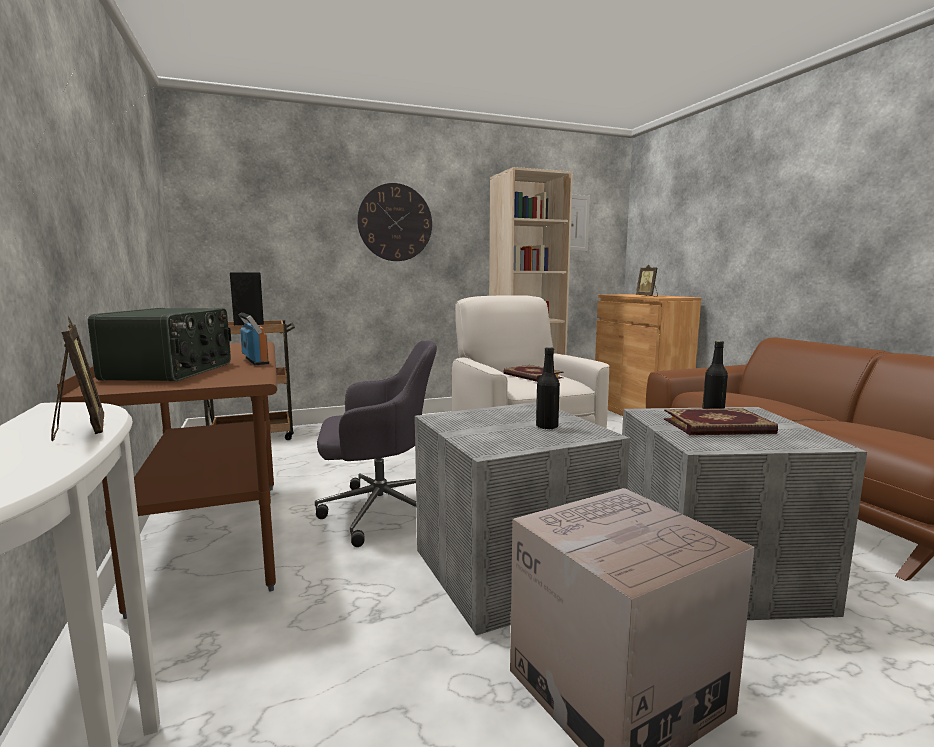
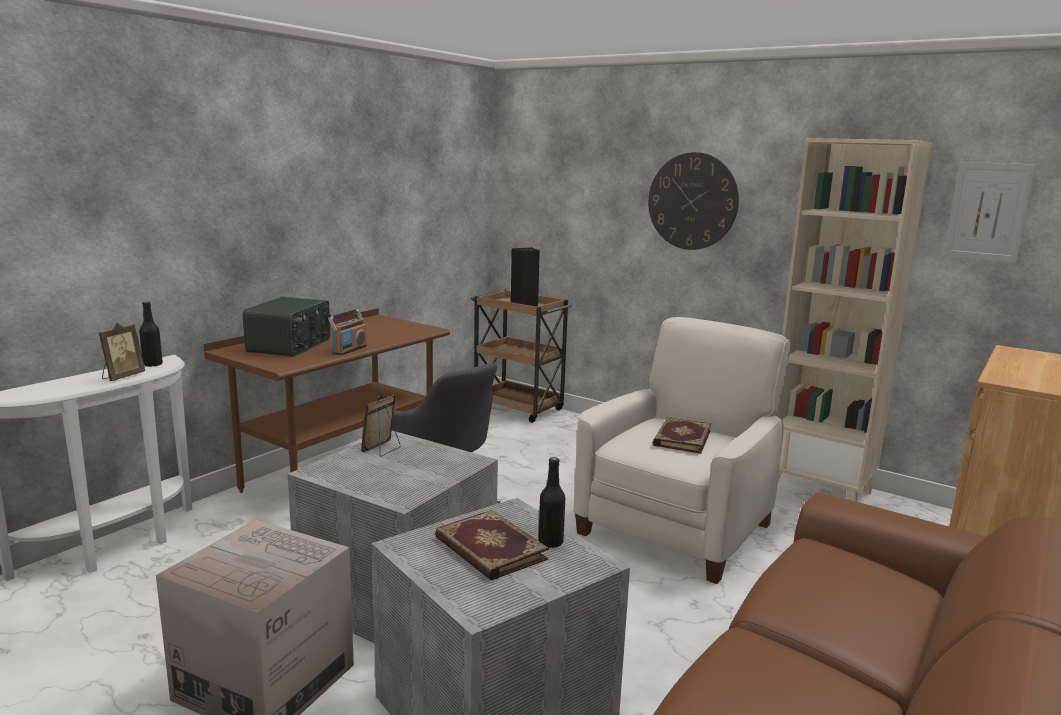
camera: 55 degrees right, 5 degrees up
(172, 371) = (291, 346): radio -> radio turned 45 degrees counterclockwise
(547, 427) = (403, 478): black bottle -> black bottle (153, 364)
(647, 296) = (1014, 371): picture frame -> picture frame (382, 450)

